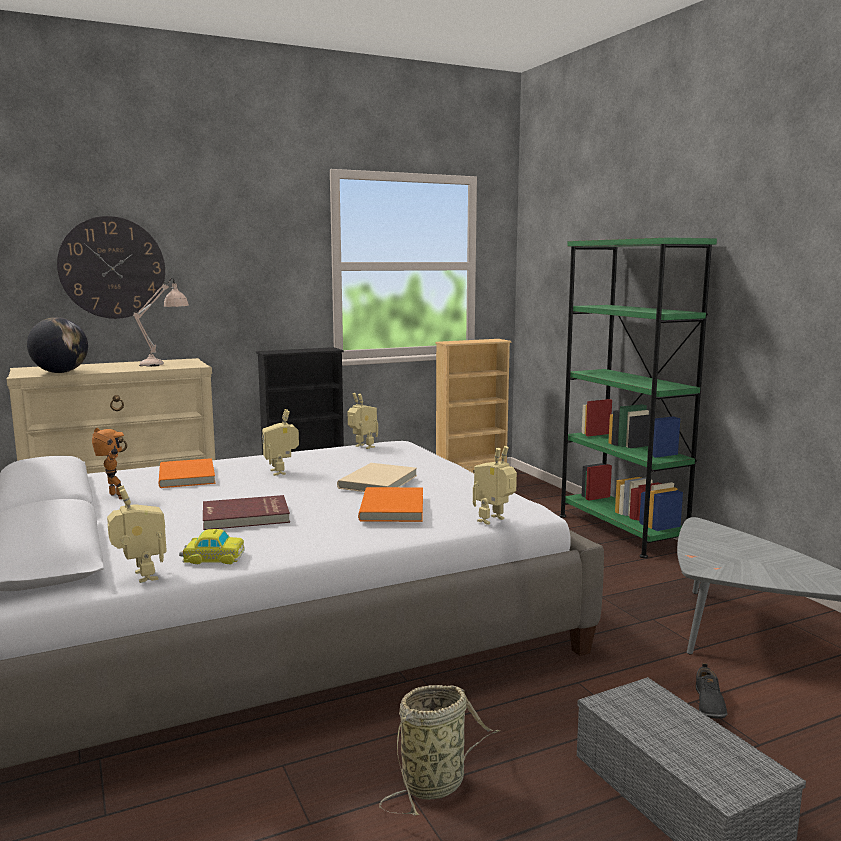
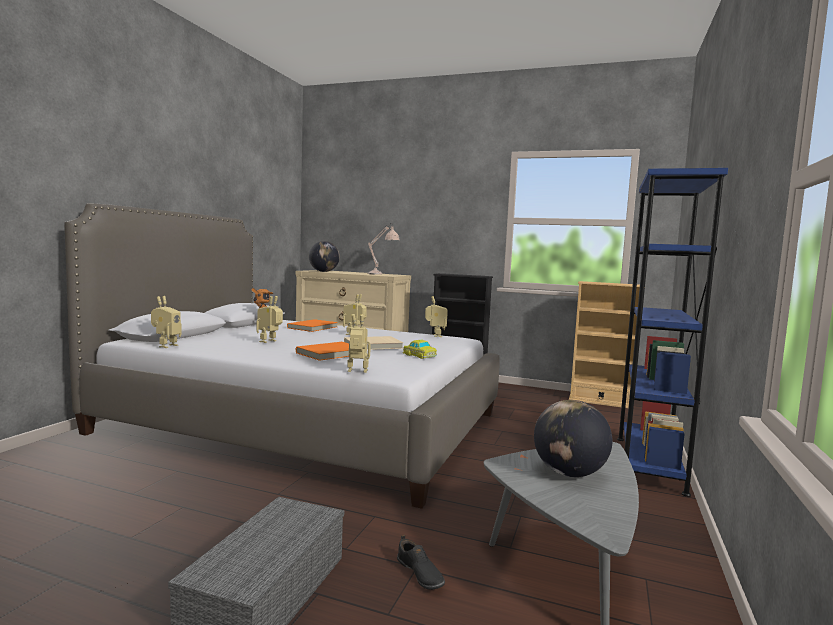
camera: 45 degrees right, 5 degrees down
(112, 268) = (373, 218): wall clock -> none
(212, 558) = (205, 348): toy car -> toy car (419, 355)
(245, 517) = (270, 341): red book -> toy robot
(436, 783) = (199, 511): basket -> none
(621, 531) = (649, 463): green bookcase -> blue bookcase
(708, 704) = (419, 574): black shoe -> black shoe turned 90 degrees counterclockwise
(744, 556) = (569, 473): none -> globe

